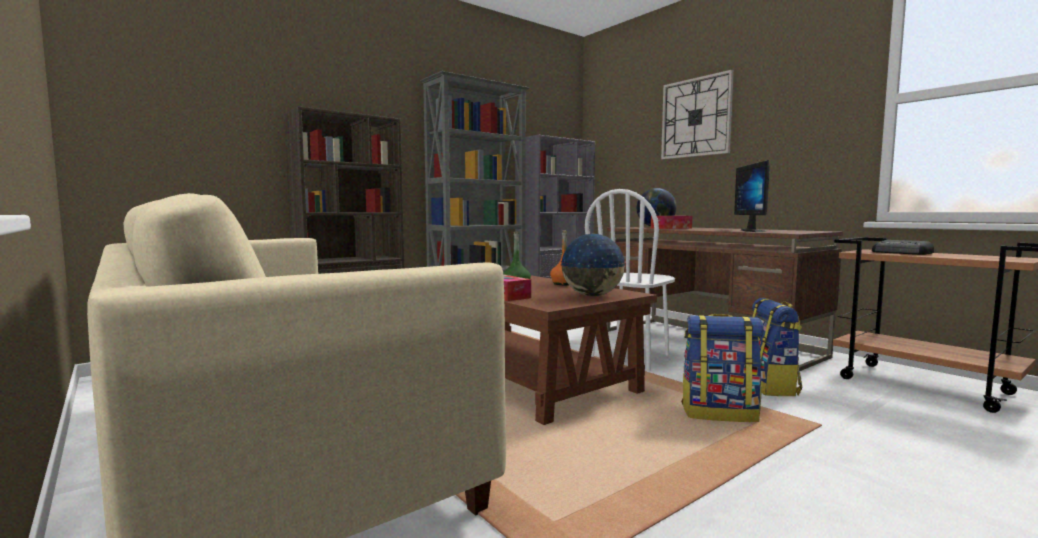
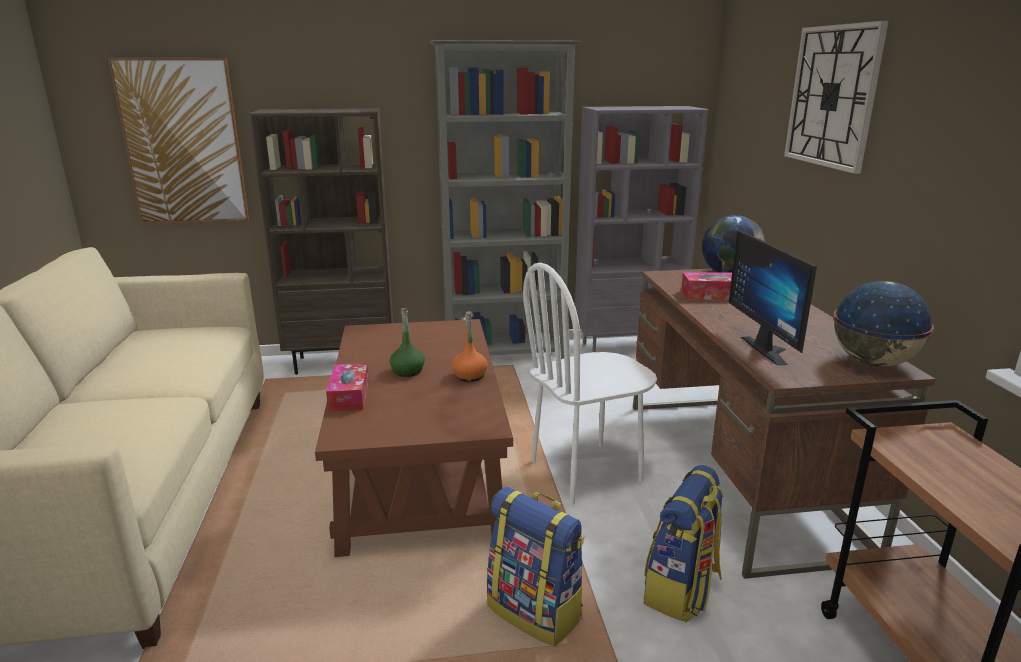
camera: 30 degrees right, 15 degrees up
(203, 137) = (183, 142): none -> picture
(592, 295) = (434, 421): globe -> globe (873, 362)
(757, 231) = (771, 349): monitor -> monitor turned 45 degrees counterclockwise
(902, 253) = (951, 466): radio -> none

